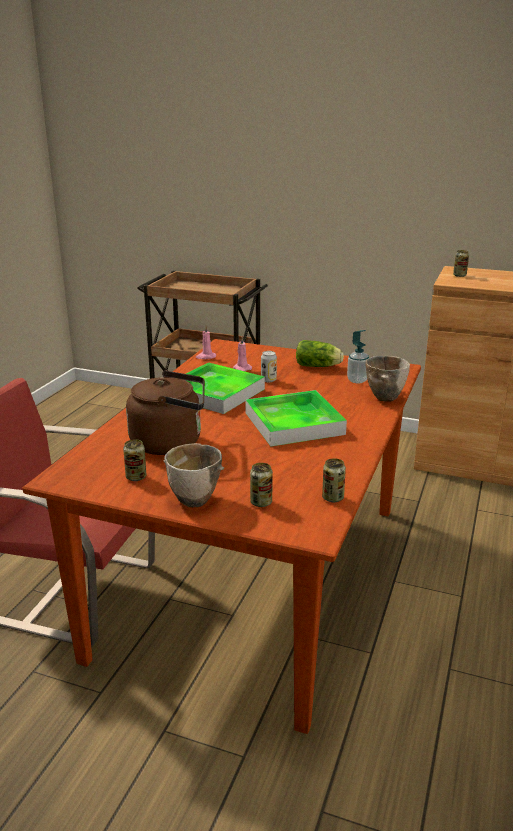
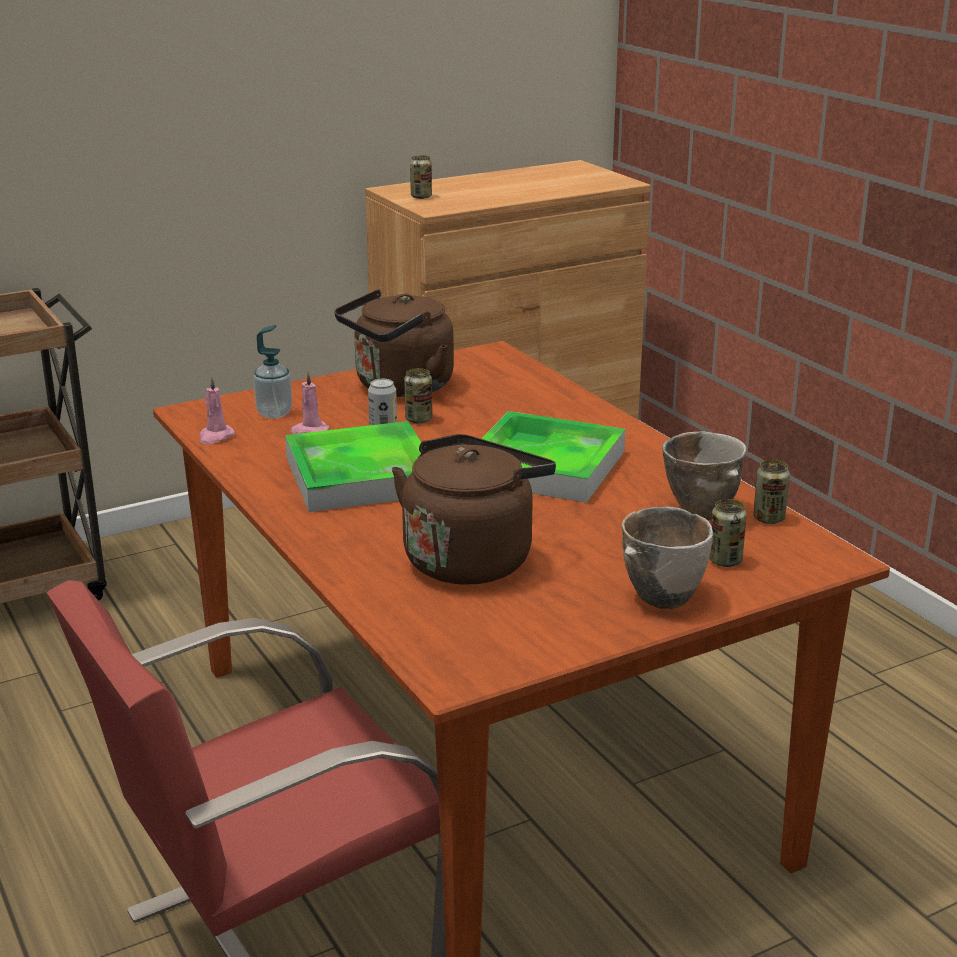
camera: 50 degrees left, 0 degrees up
(136, 477) = (540, 616): can -> can (418, 419)
(319, 366) = (399, 387): lettuce -> brown kettle
(357, 380) = (485, 386): soap dispenser -> soap dispenser (274, 413)
(385, 397) = (561, 392): bowl -> bowl (699, 511)

